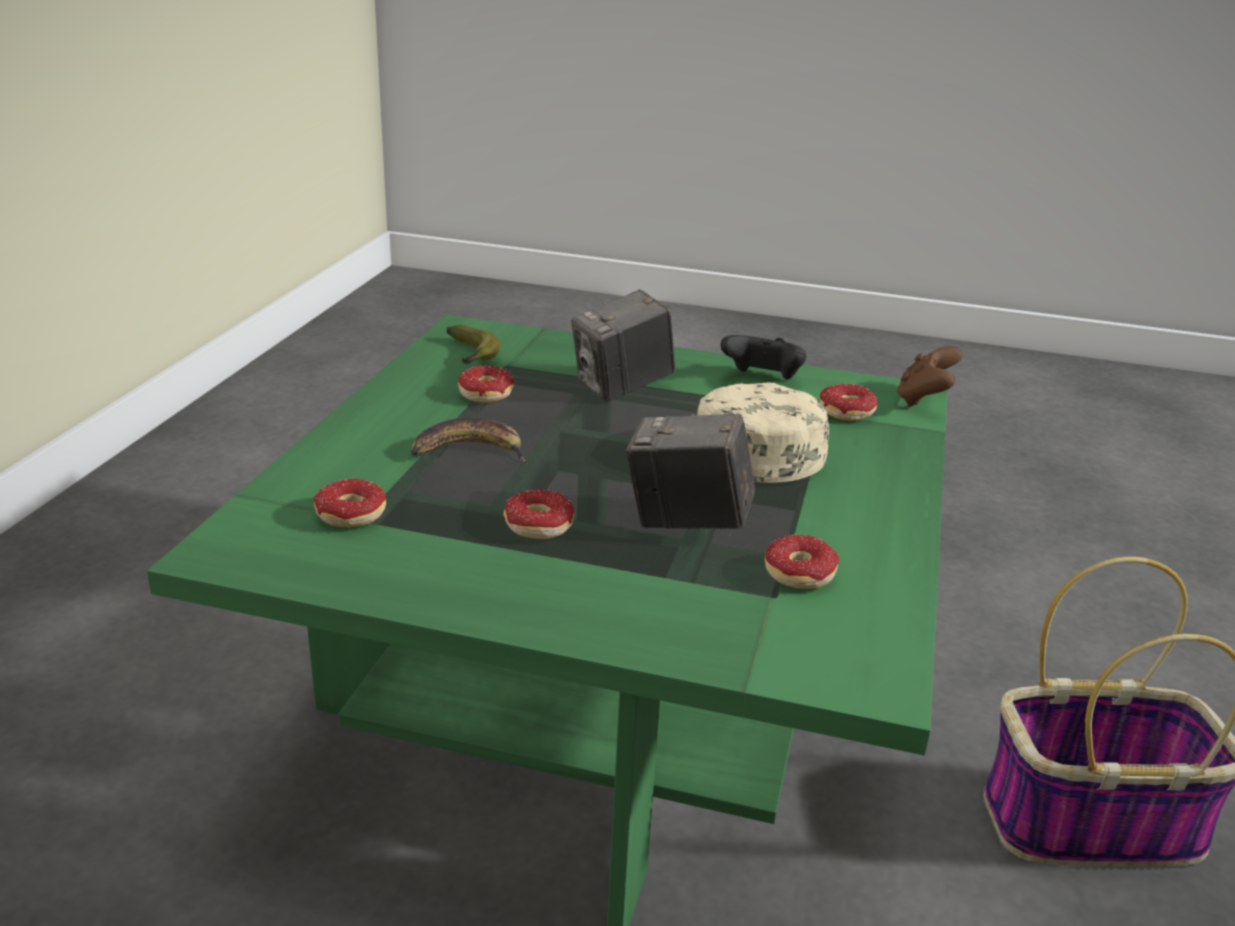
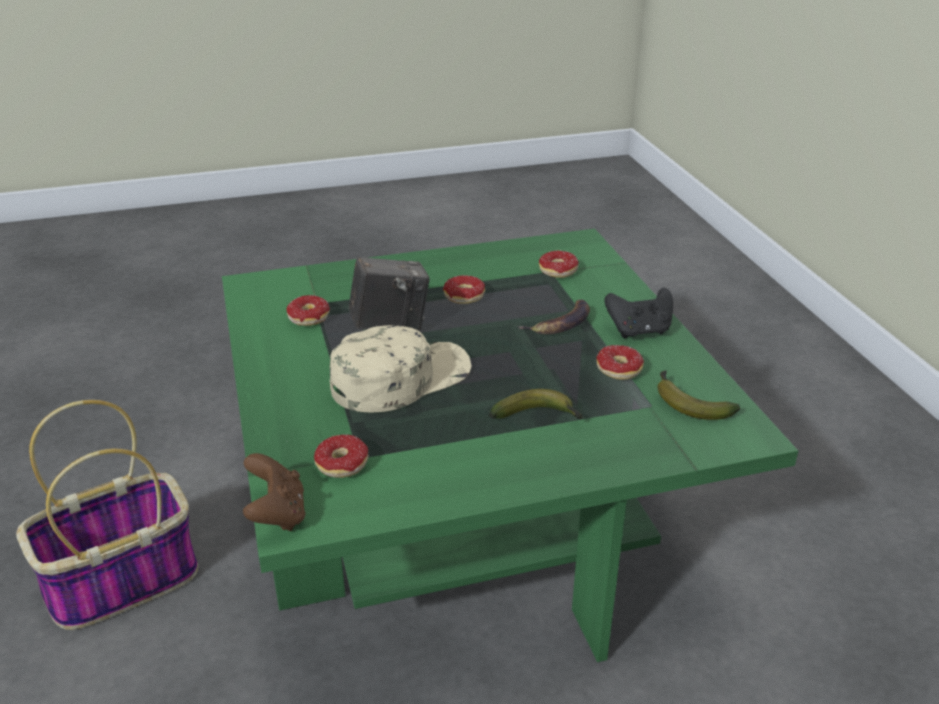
camera: 150 degrees right, 5 degrees up
(622, 388) = (538, 417): camera -> banana
(762, 380) = (439, 478): black game controller -> black game controller (639, 331)

